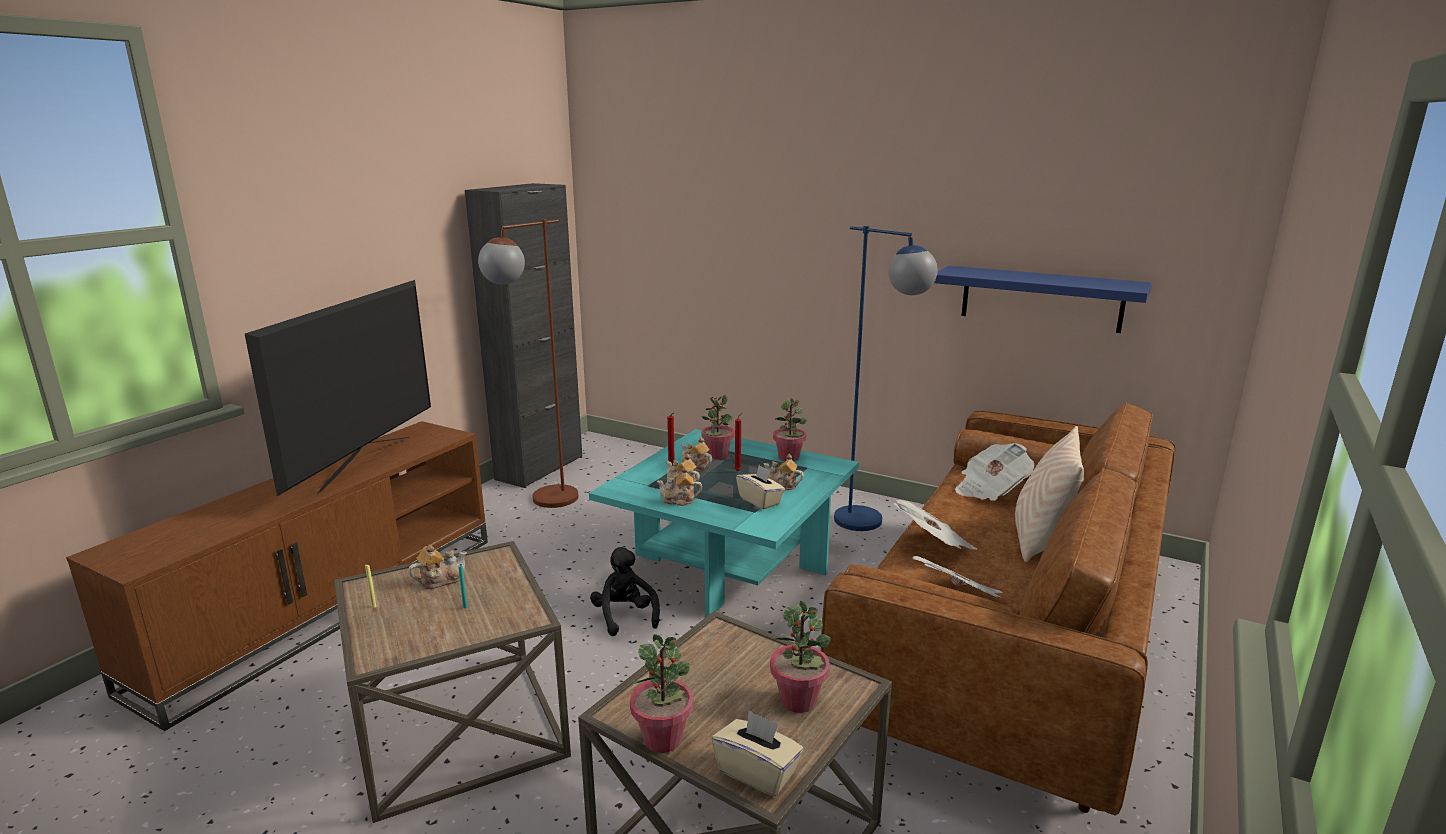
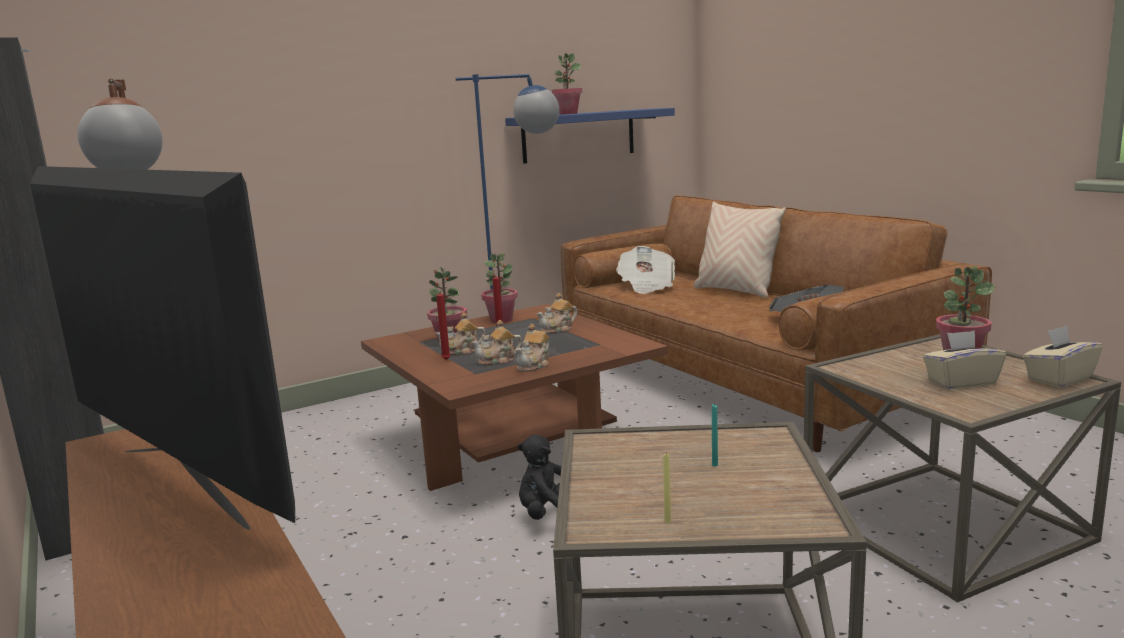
camera: 60 degrees left, 5 degrees down
(440, 580) = (629, 476): teapot -> none
(663, 739) = (1012, 400): potted plant -> potted plant (568, 114)
(729, 564) = (515, 448): turquoise coffee table -> brown coffee table
(760, 501) = (579, 340): beige tissue box -> beige tissue box (961, 382)
(933, 545) = (719, 311): newspaper -> none

